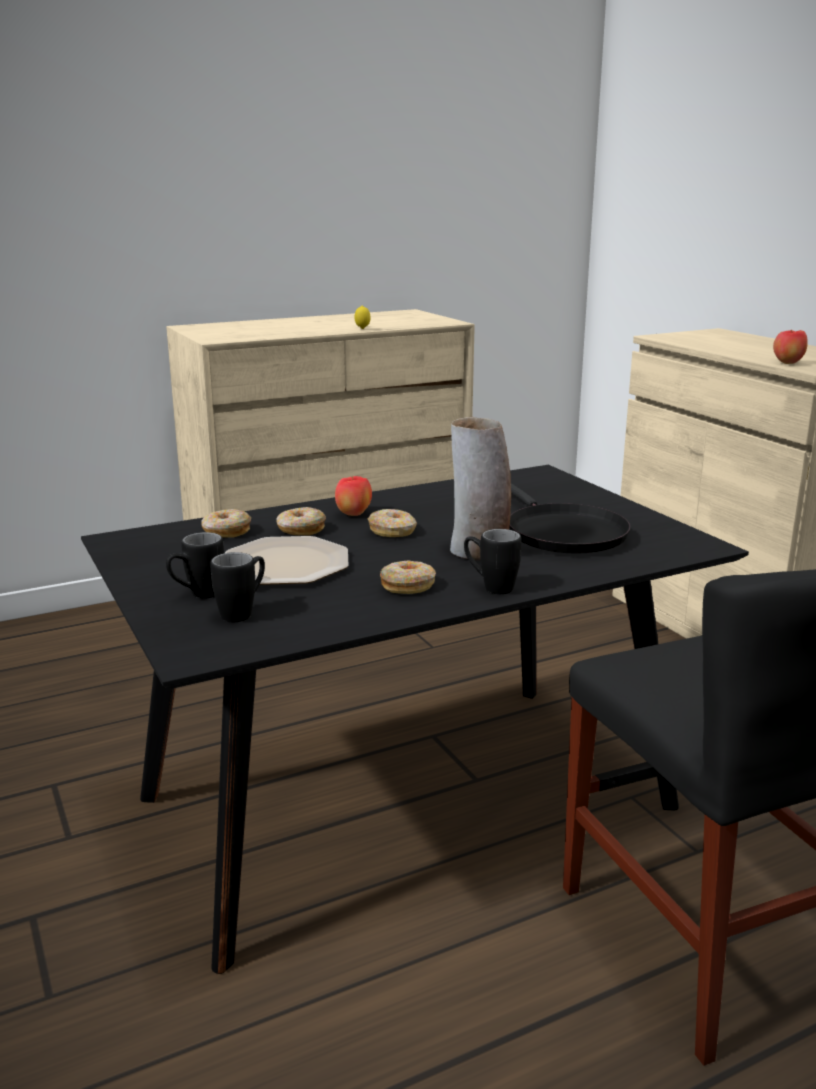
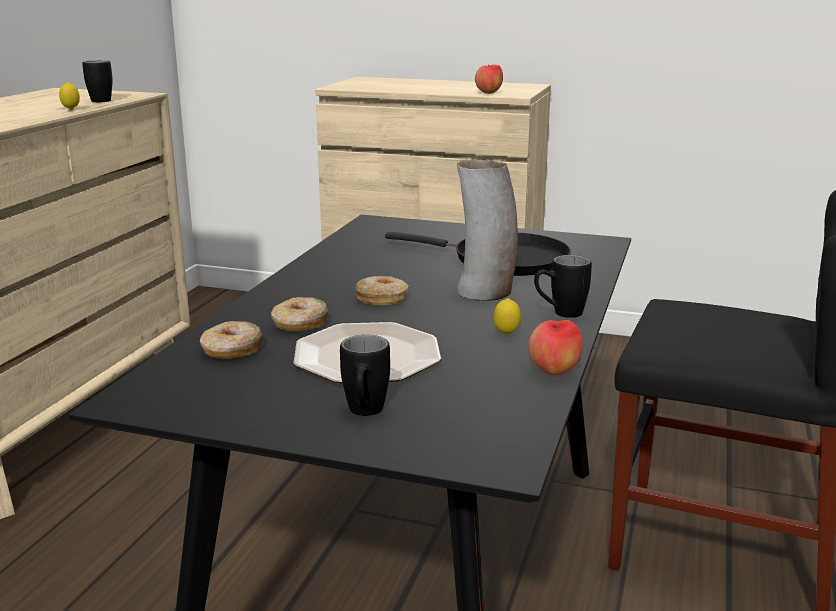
camera: 45 degrees left, 0 degrees up
(243, 612) = (444, 409): black mug -> black mug (102, 100)
(353, 514) = (311, 296): apple -> apple (553, 372)
(408, 586) = (506, 335): donut -> lemon

